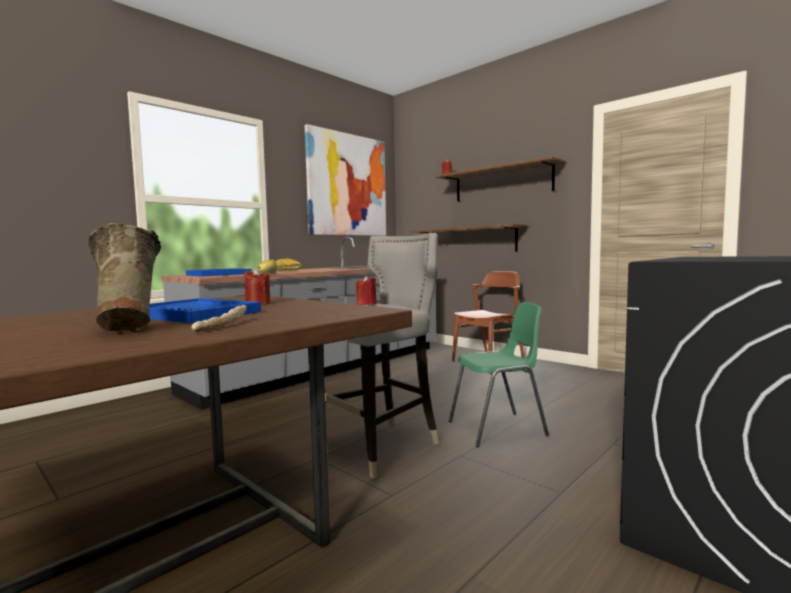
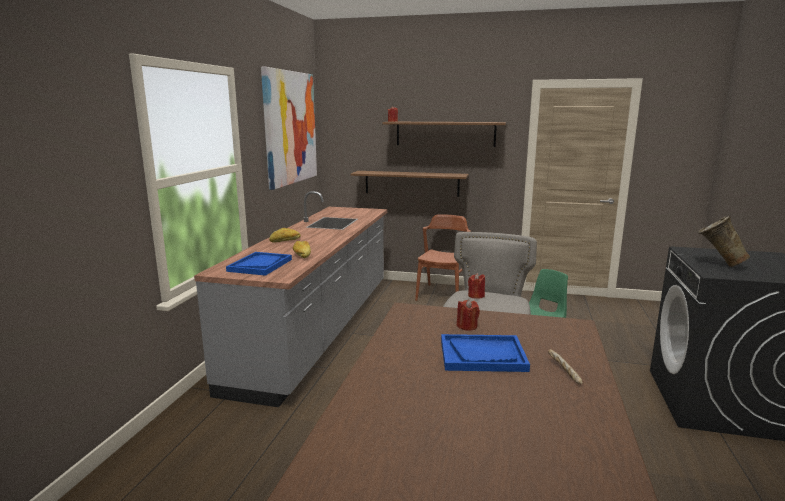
camera: 30 degrees left, 10 degrees up
(129, 329) = (522, 390): beige vase -> beige vase (718, 264)

